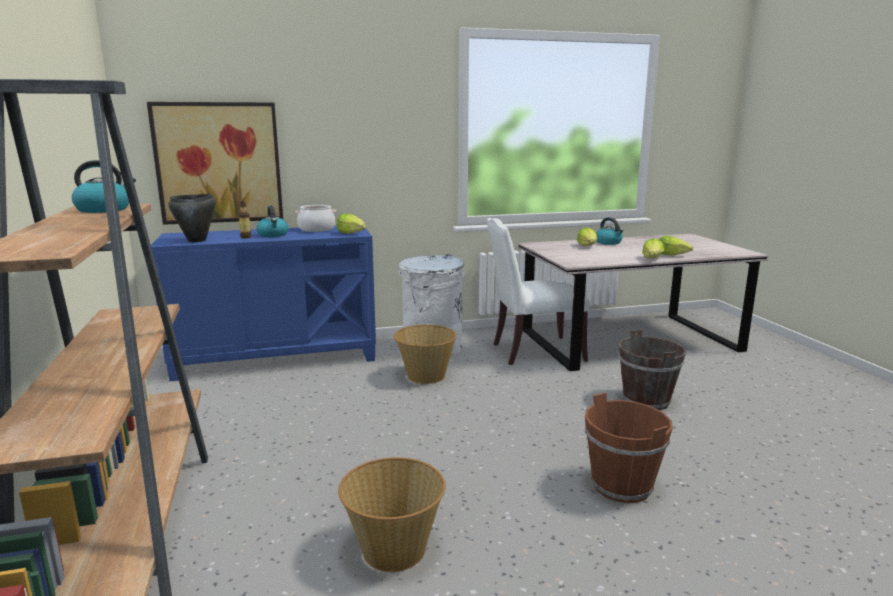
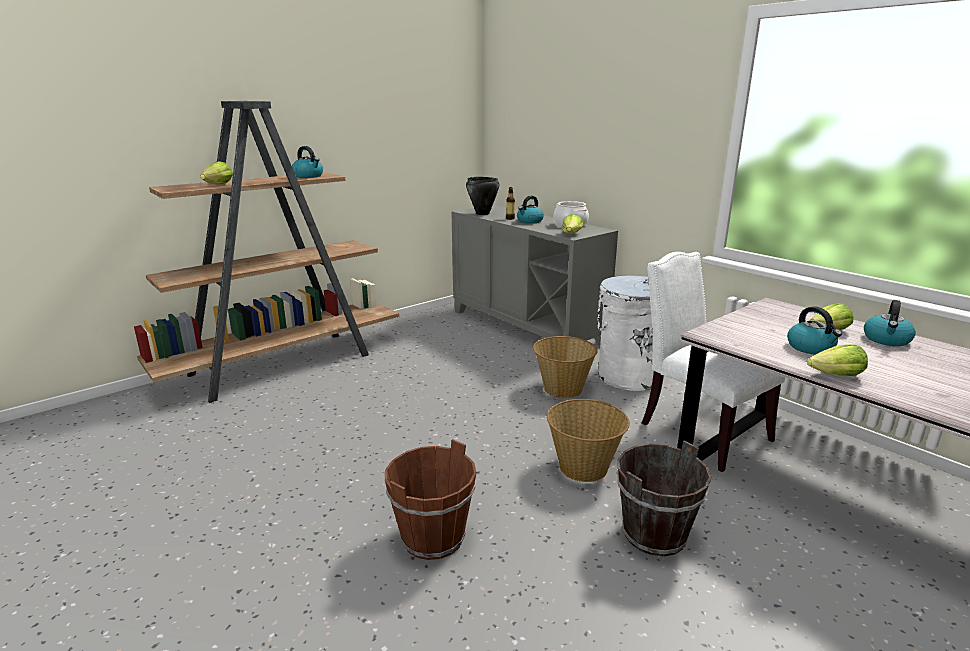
camera: 65 degrees right, 5 degrees up
(218, 163) = (529, 154): picture -> none
(276, 358) = (526, 326): blue cabinet -> grey cabinet
(394, 549) = (295, 443): basket -> basket (584, 467)
(611, 254) = (811, 348): none -> kettle
(672, 255) = (899, 388): lettuce -> lettuce (218, 185)

